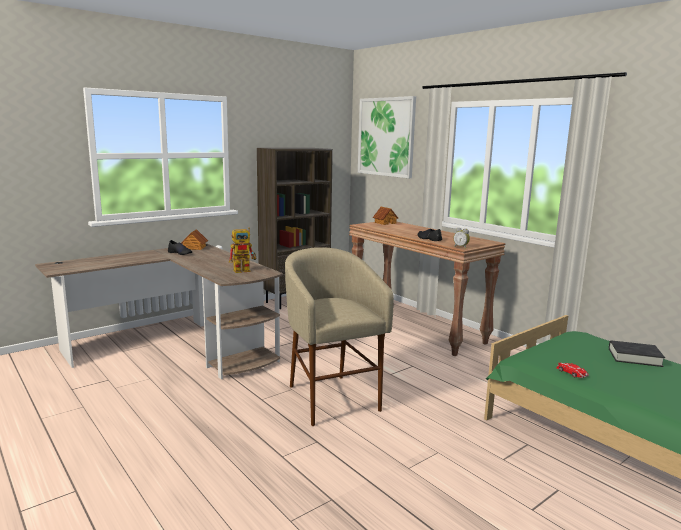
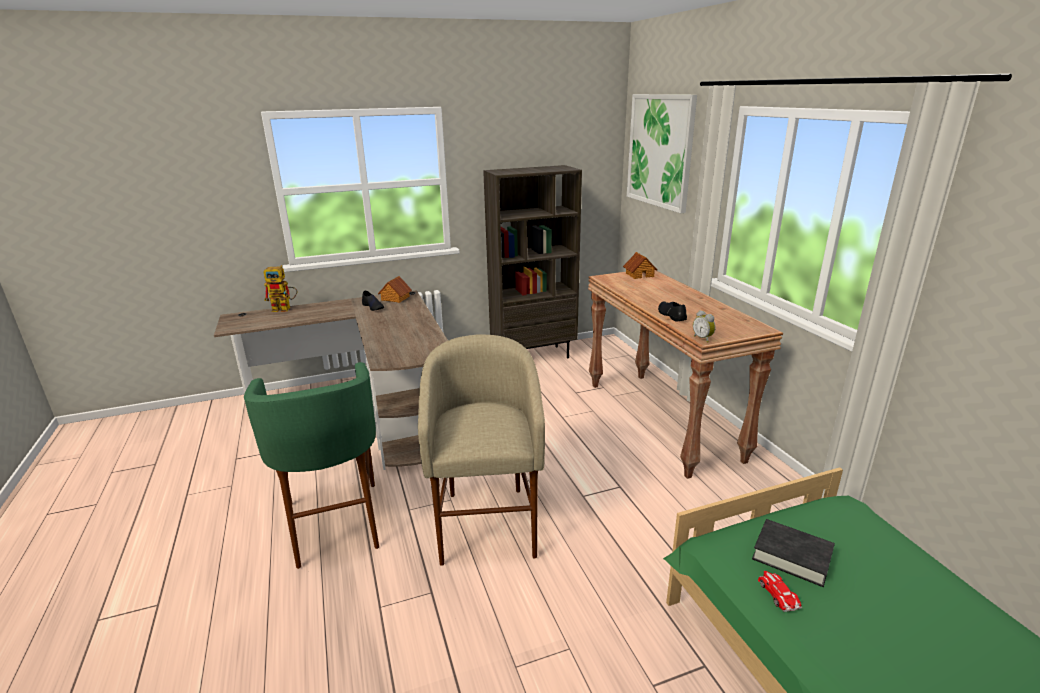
camera: 20 degrees right, 10 degrees up
(204, 416) = (335, 524): none -> green stool
(245, 270) = (417, 345): toy robot -> toy robot (285, 309)
(634, 357) = (914, 579): black book -> black book (792, 556)

